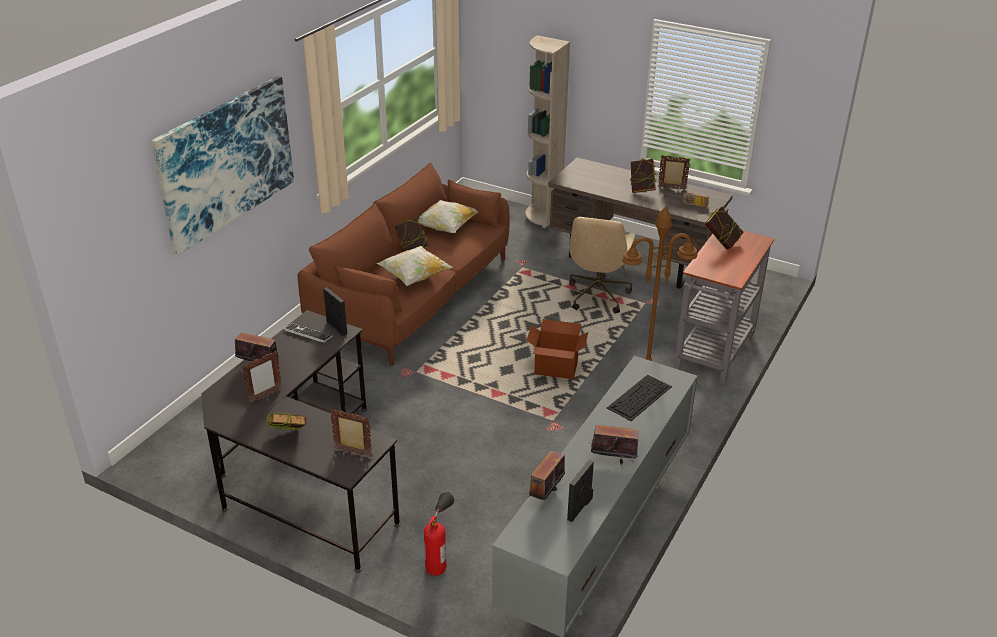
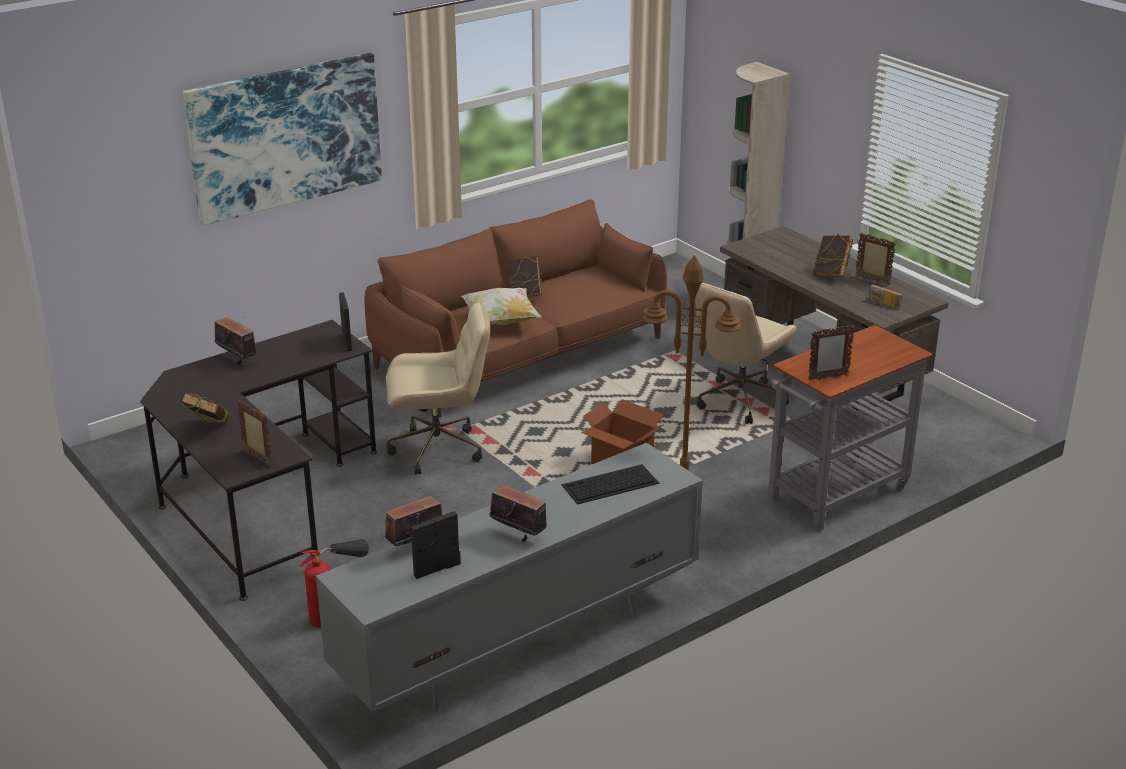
camera: 25 degrees right, 5 degrees down
(265, 396) = (220, 388): picture frame -> picture frame (828, 377)
(308, 334) = (312, 341): keyboard -> none
(414, 393) = (440, 450): none -> beige office chair
(446, 227) = (582, 279): pillow -> none
(721, 243) = (855, 345): book -> none

